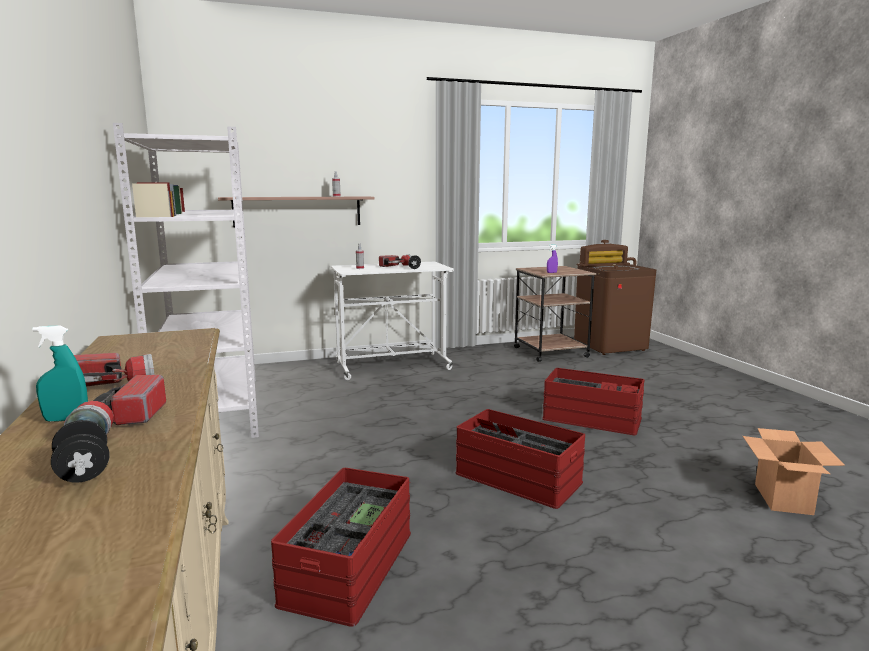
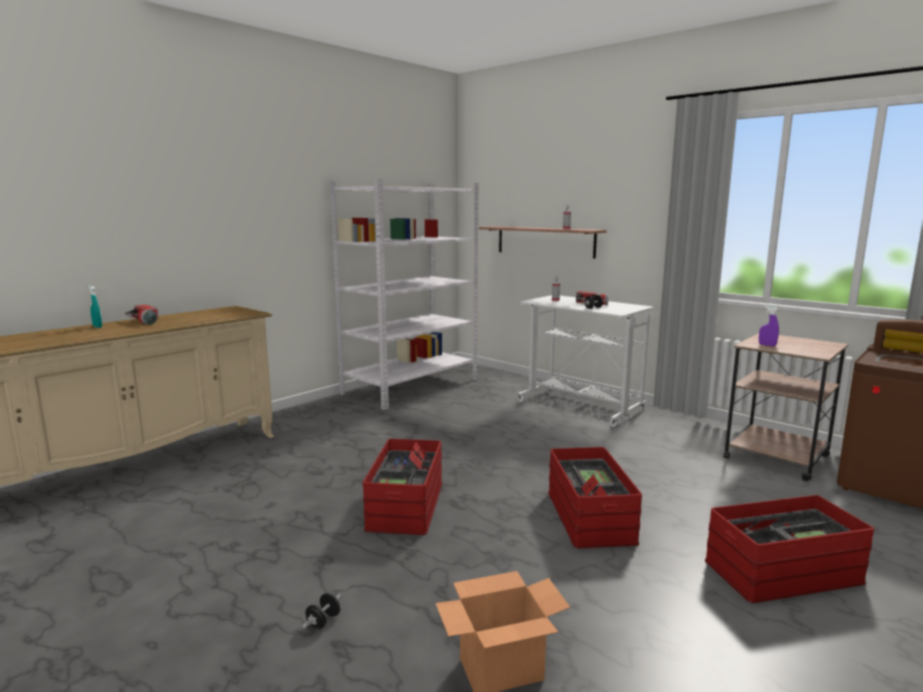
camera: 60 degrees right, 0 degrees up
(83, 472) = (37, 338): black dumbbell -> black dumbbell (323, 621)
(120, 424) = (91, 331): flashlight -> none
(350, 566) = (242, 480): red storage box -> red storage box (783, 572)

